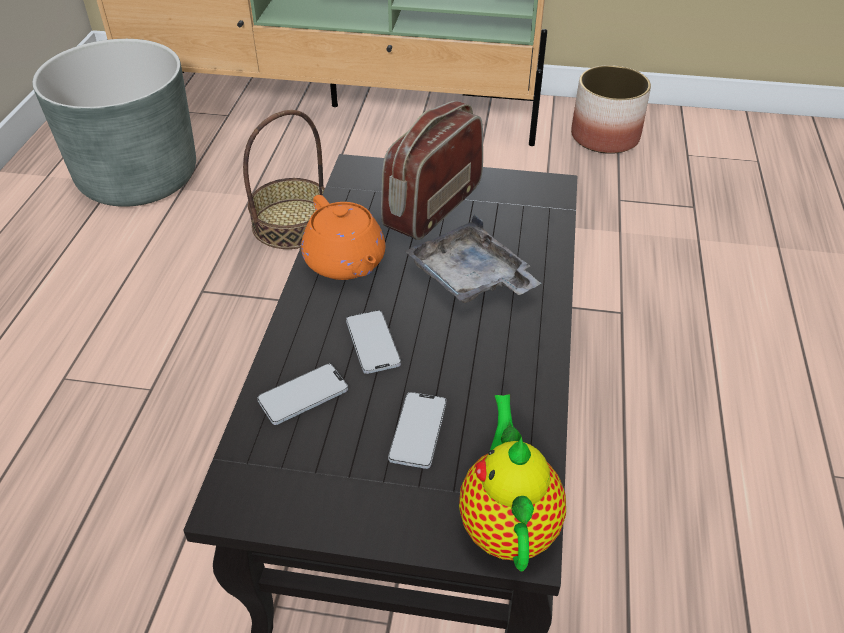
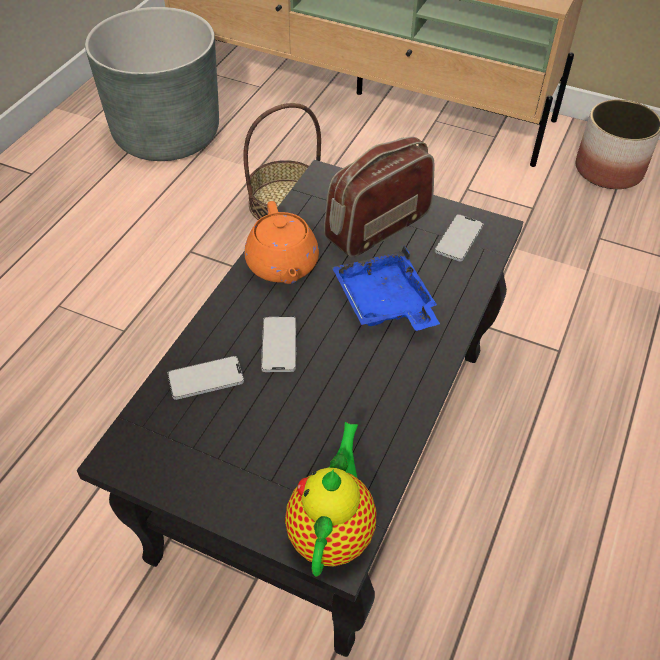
camera: 15 degrees right, 5 degrees up
(418, 431) = (288, 432): phone -> phone (459, 239)
(470, 278) = (384, 303): grey tray -> blue tray

